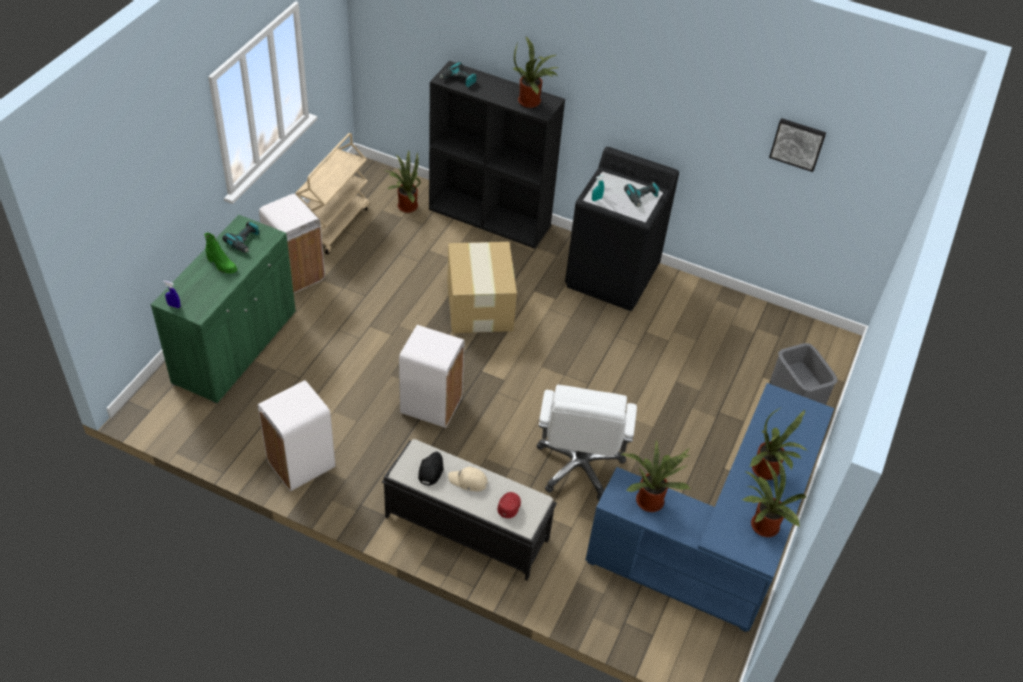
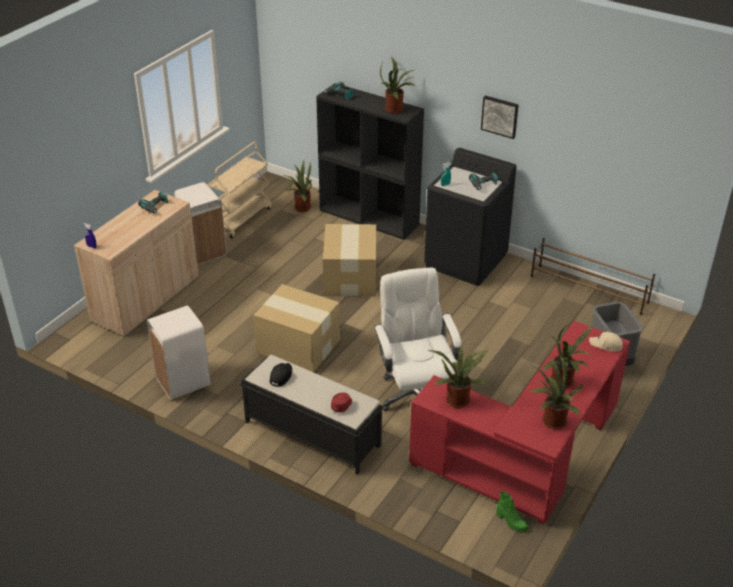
camera: 10 degrees right, 10 degrees down
(221, 265) = (134, 222): green boot -> green boot (511, 522)
(235, 347) = (146, 299): green cabinet -> beige cabinet
(431, 405) = (297, 345): white trash can -> cardboard box
(468, 481) = (310, 386): beige cap -> beige cap (606, 345)
(579, 466) = (415, 394): white office chair -> white office chair turned 150 degrees clockwise
(718, 542) = (528, 456): blue desk -> red desk
(758, 310) = (589, 289): none -> brown shoe rack
(797, 143) = (608, 133): picture -> picture (500, 116)

